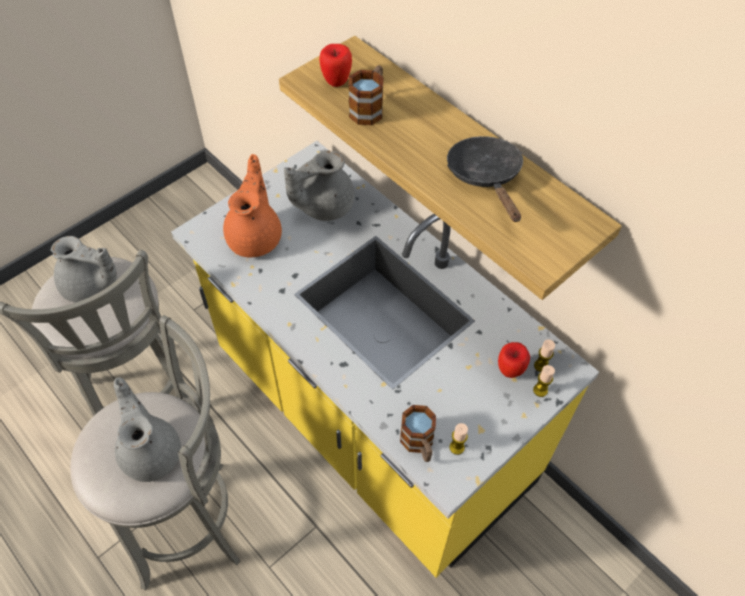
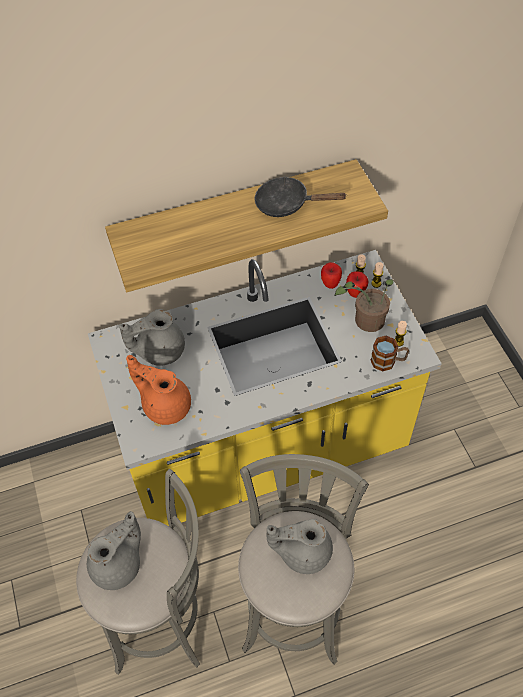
camera: 65 degrees left, 0 degrees up
(323, 205) = (159, 350): grey teapot -> grey teapot turned 75 degrees clockwise
(336, 81) = (150, 251): apple -> apple (330, 284)
(369, 108) = (189, 242): mug -> none
(470, 396) = (365, 321): none -> potted plant

